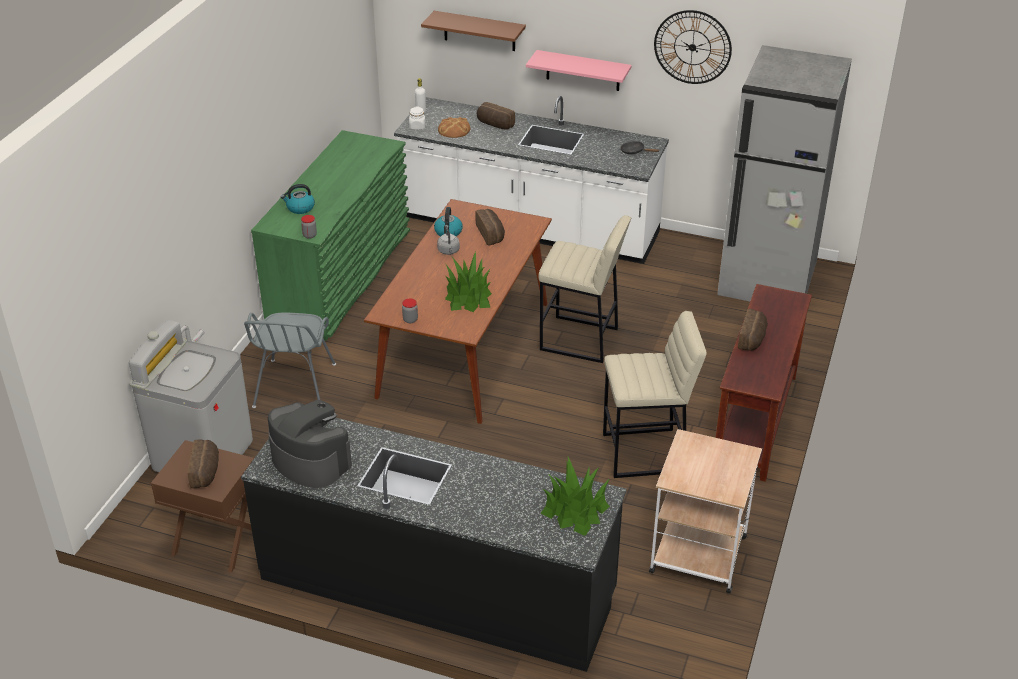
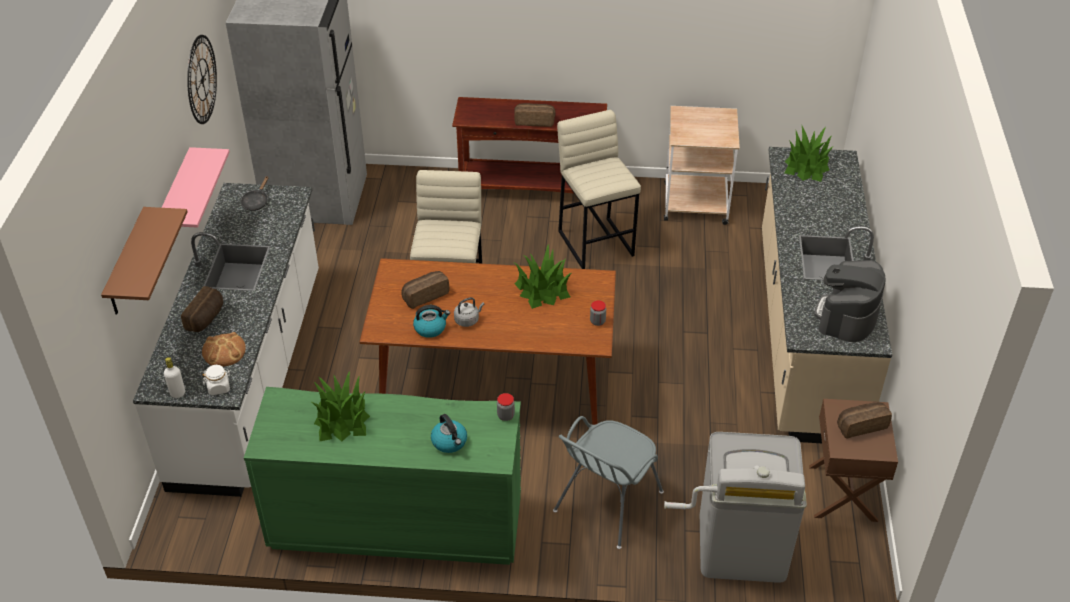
camera: 105 degrees left, 5 degrees up
(294, 388) = (606, 504): grey chair -> grey chair turned 135 degrees clockwise
(353, 167) = (341, 419): none -> potted plant
(437, 586) = (806, 333): black counter -> beige counter

